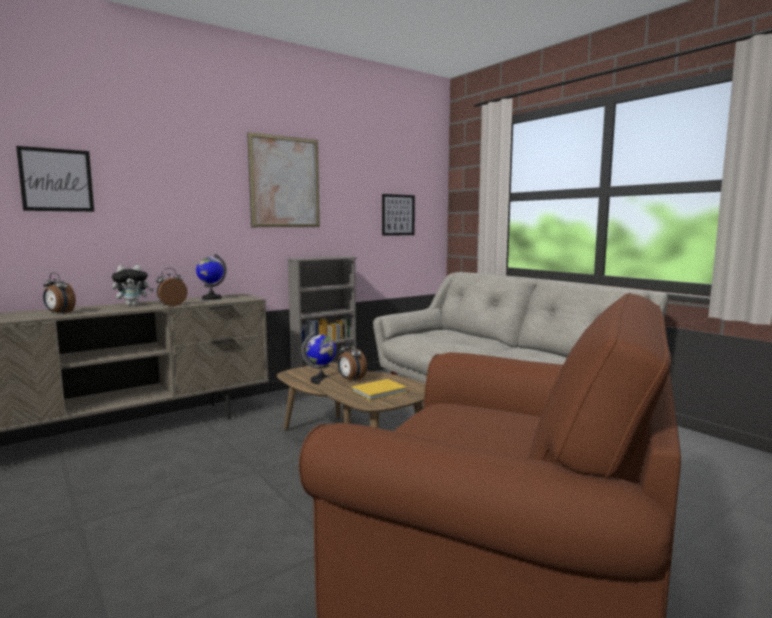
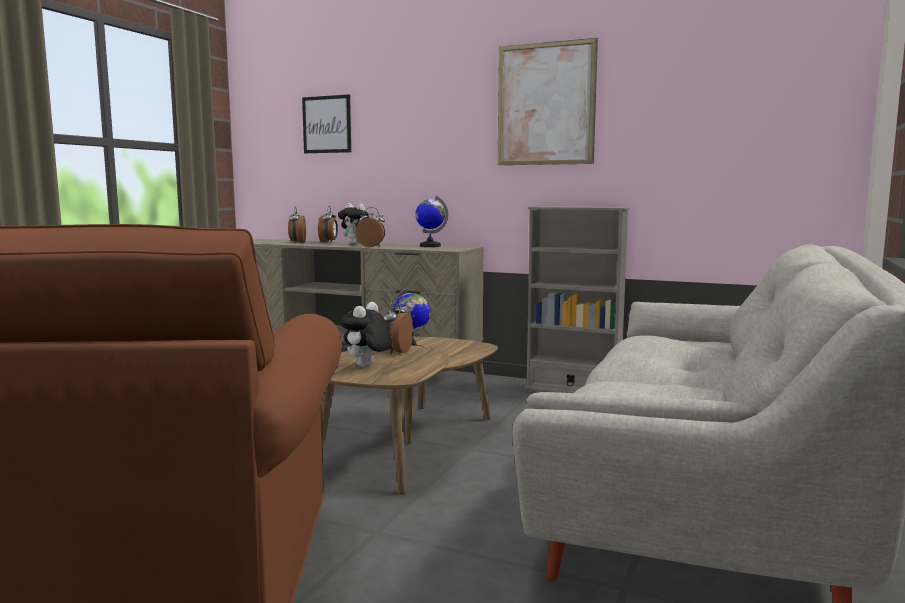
camera: 60 degrees right, 0 degrees up
(87, 308) = (328, 242): none -> alarm clock
(380, 392) = (367, 366): yellow book -> plush toy
(398, 215) = (750, 140): picture -> none

